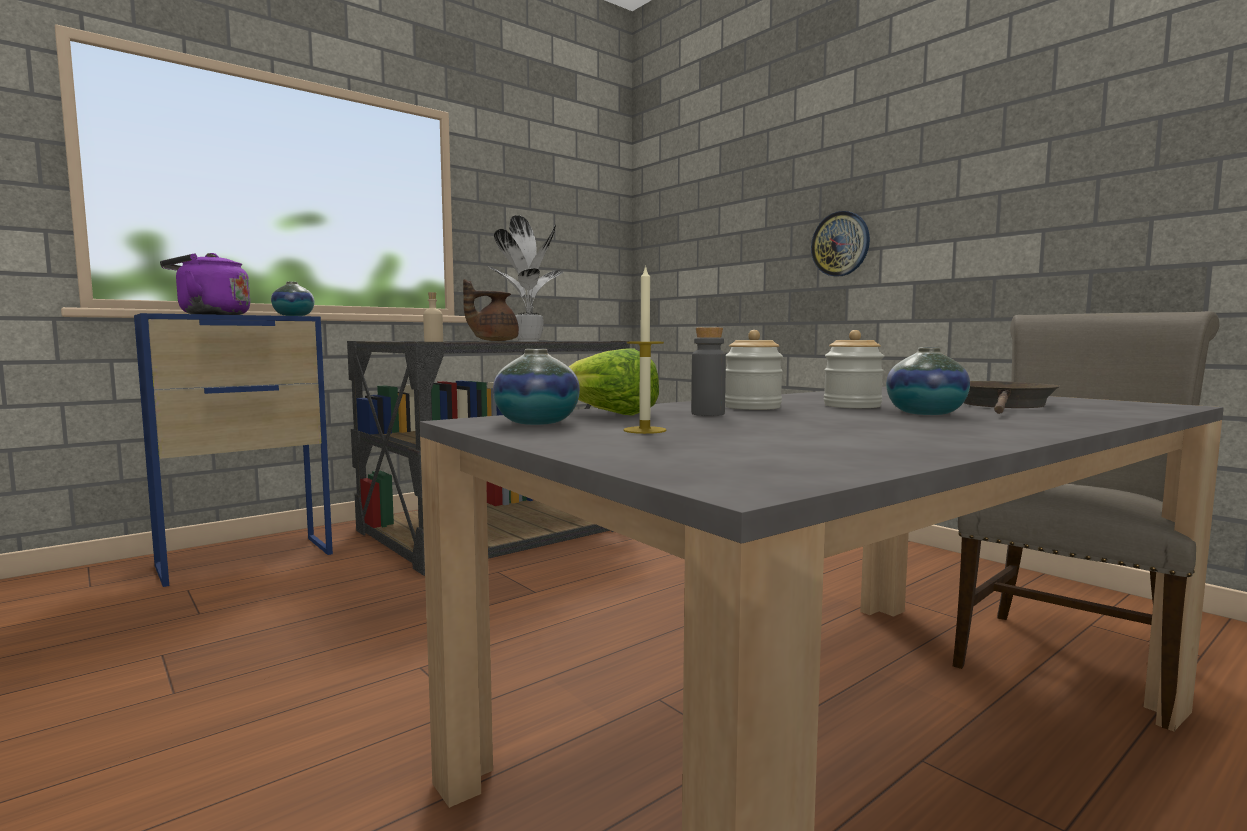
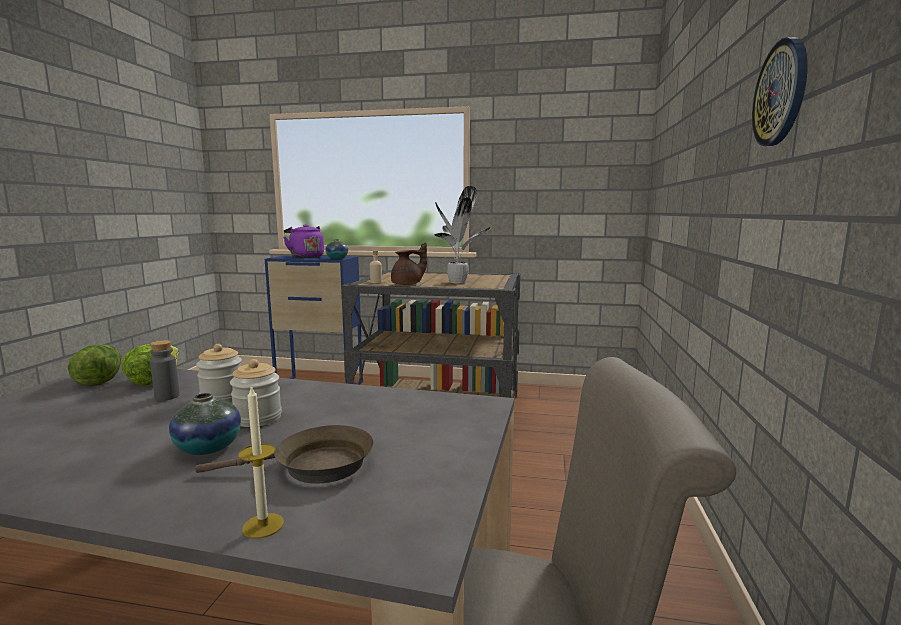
camera: 50 degrees right, 5 degrees up
(493, 341) = (408, 284): brown teapot -> brown teapot turned 135 degrees clockwise
(537, 423) = (99, 379): vase -> lettuce
(644, 430) = (66, 403): candle -> candle (263, 525)
(840, 244) = (719, 206): wall clock -> wall clock (781, 93)

